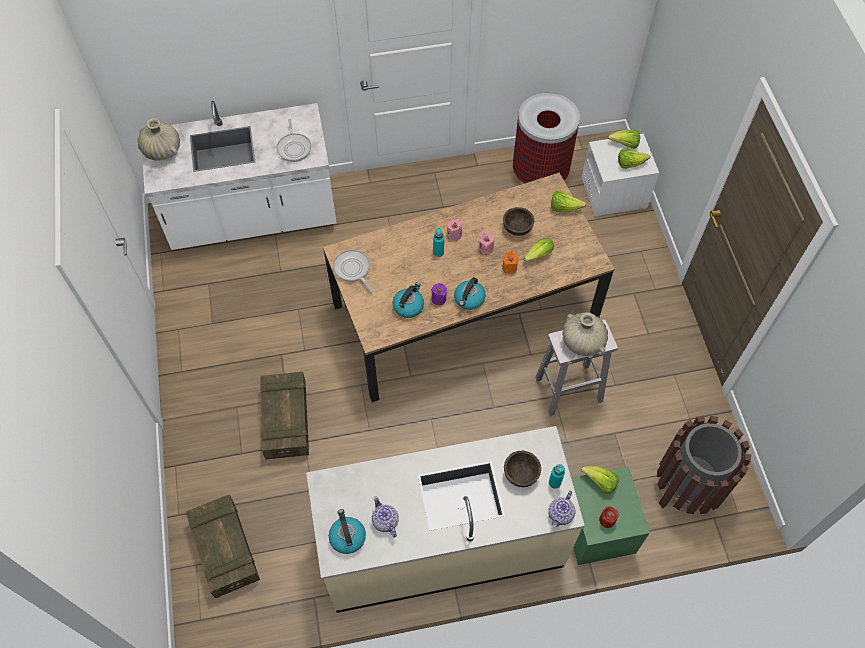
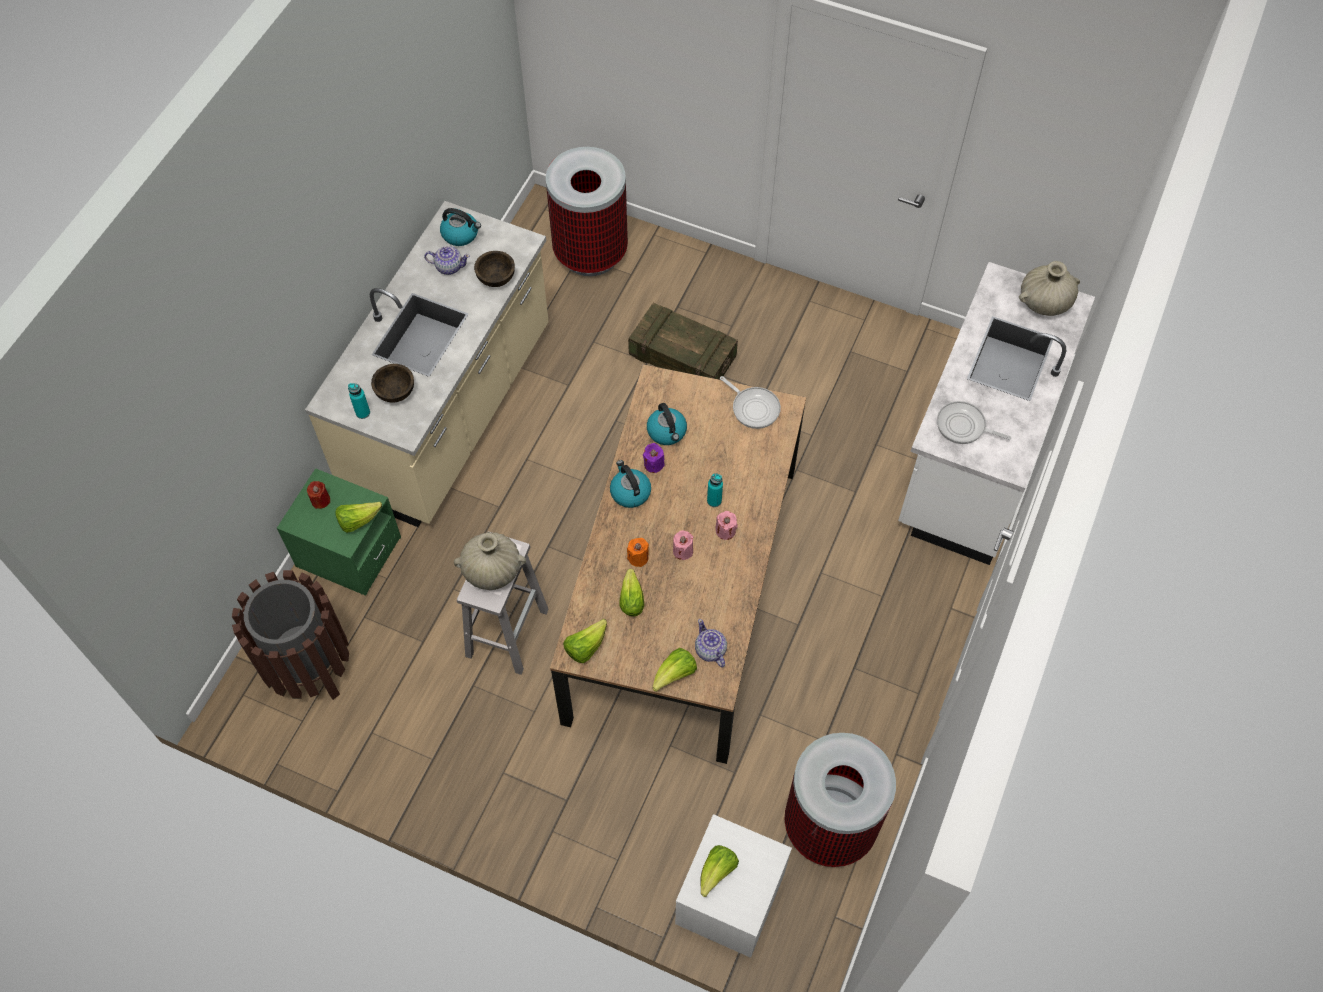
camera: 125 degrees right, 0 degrees up
(225, 550) = (591, 252): crate -> trash can
(353, 270) = (753, 408): frying pan -> frying pan turned 45 degrees clockwise
(517, 228) = (685, 603): brown bowl -> brown bowl (496, 278)
(561, 514) = (331, 398): teapot -> teapot (710, 650)
(625, 144) = (753, 892): lettuce -> lettuce (585, 647)

